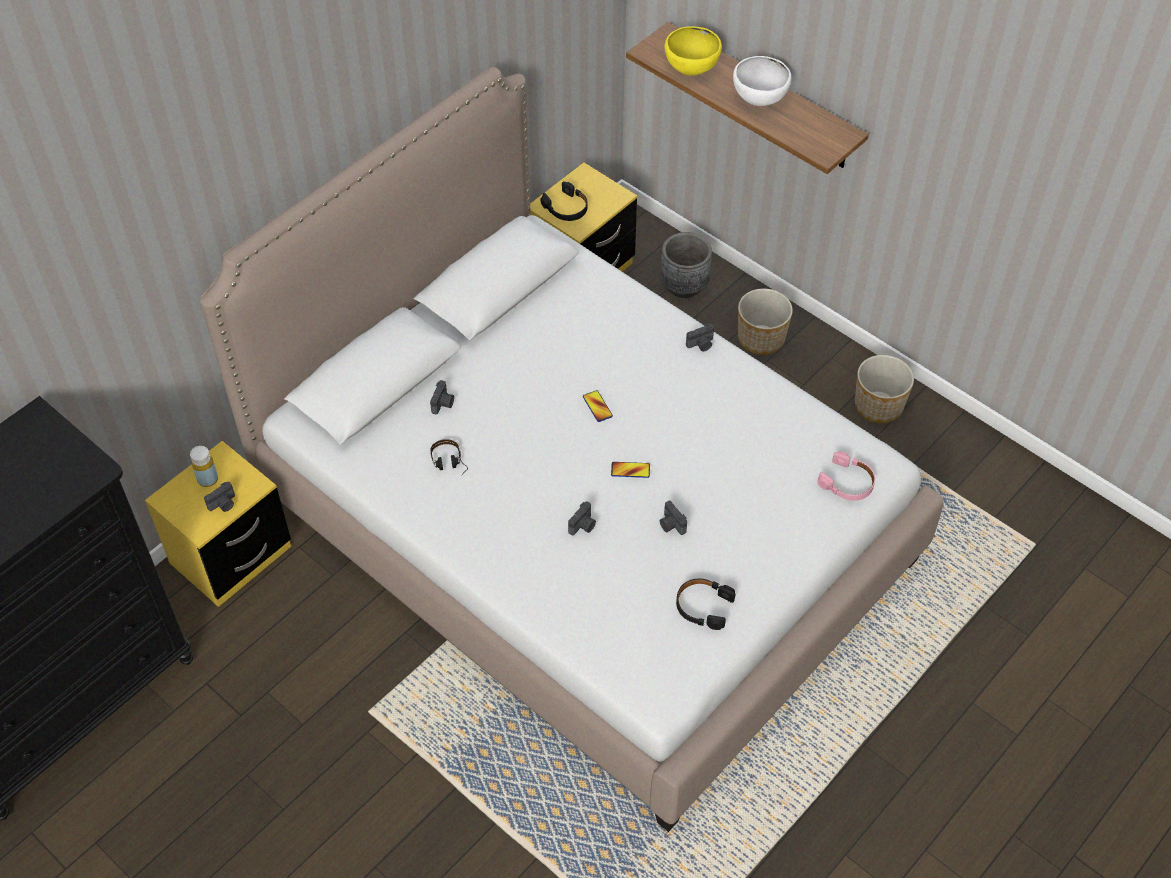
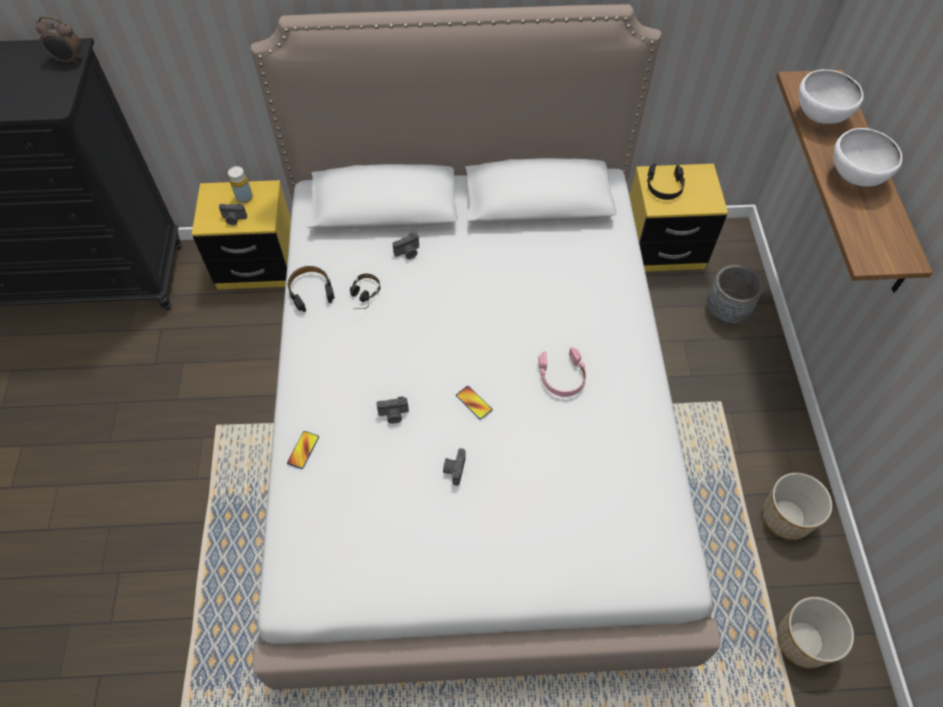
camera: 45 degrees right, 5 degrees up
(48, 428) = (69, 60): none -> alarm clock
(597, 406) = (506, 337): phone -> phone (303, 450)
(691, 70) = (819, 117): yellow bowl -> white bowl
(701, 345) = (636, 352): camera -> none
(703, 606) = (402, 554): black headphones -> black headphones (310, 291)
(761, 338) = (745, 392): planter -> planter (803, 641)
(847, 483) = (630, 560): pink headphones -> pink headphones (562, 376)

